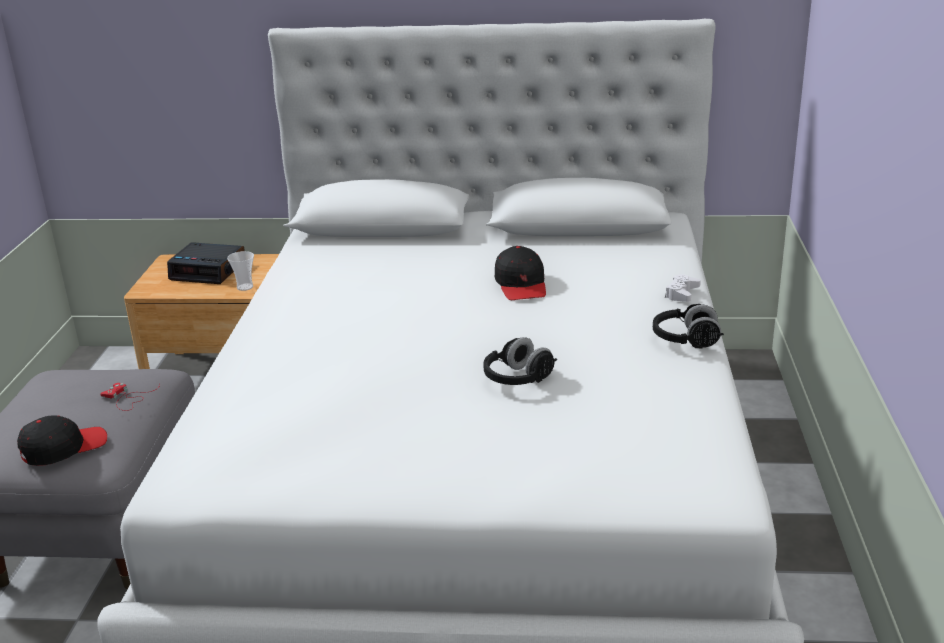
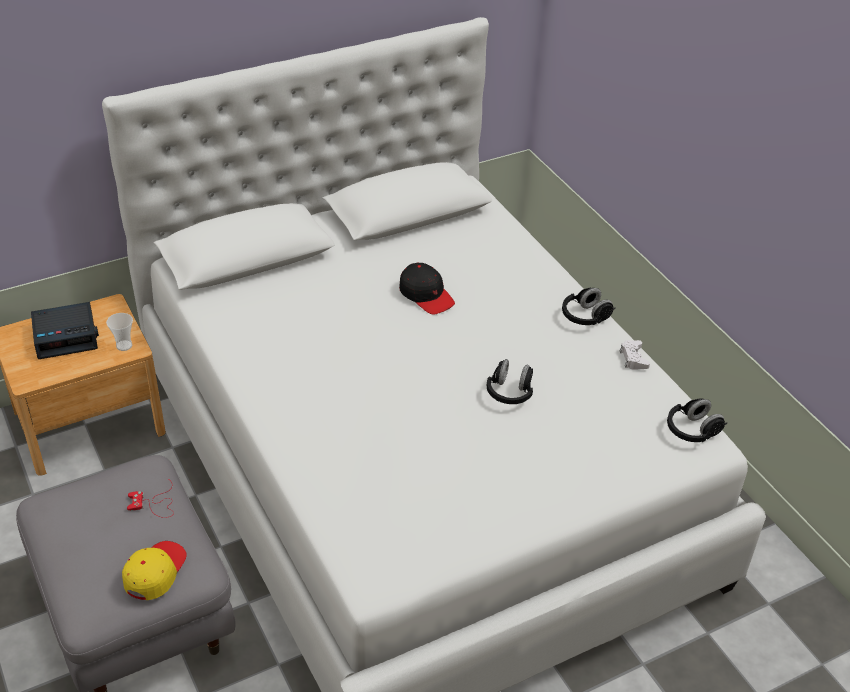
camera: 35 degrees left, 15 degrees up
(63, 448) = (155, 572): black cap -> yellow cap
(682, 293) = (545, 270): white game controller -> white game controller (633, 358)
(713, 476) = (692, 431): none -> black headphones

